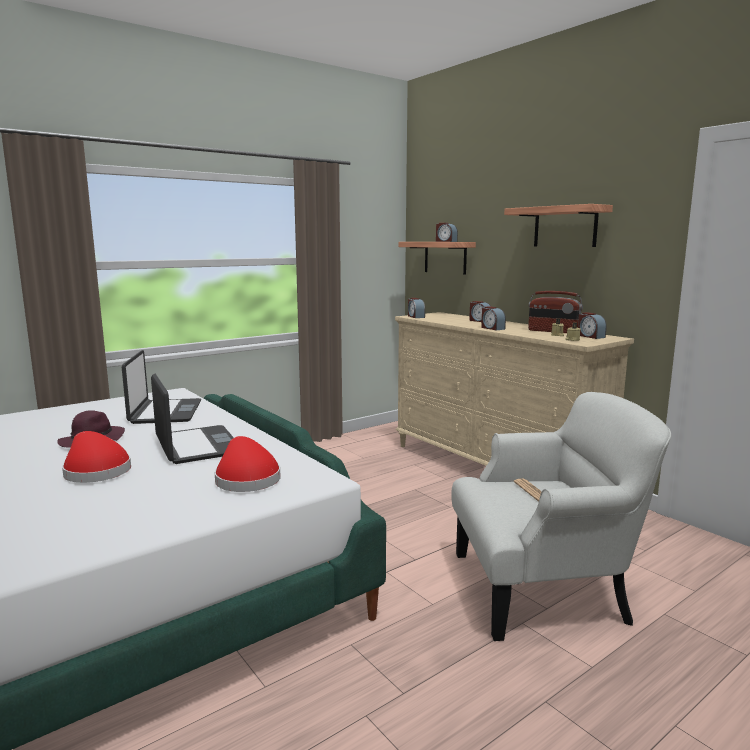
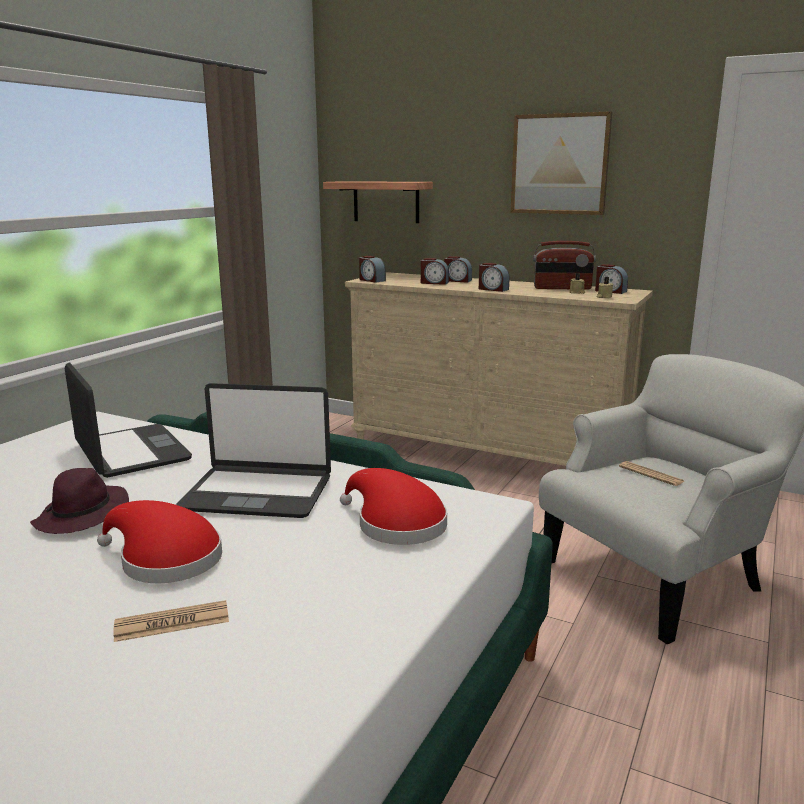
camera: 25 degrees left, 5 degrees up
(50, 502) = (172, 622): none -> newspaper
(196, 446) = (258, 493): laptop -> laptop turned 150 degrees clockwise
(445, 241) = (396, 181): alarm clock -> alarm clock (434, 283)
(565, 227) = (560, 164): shelf -> picture

